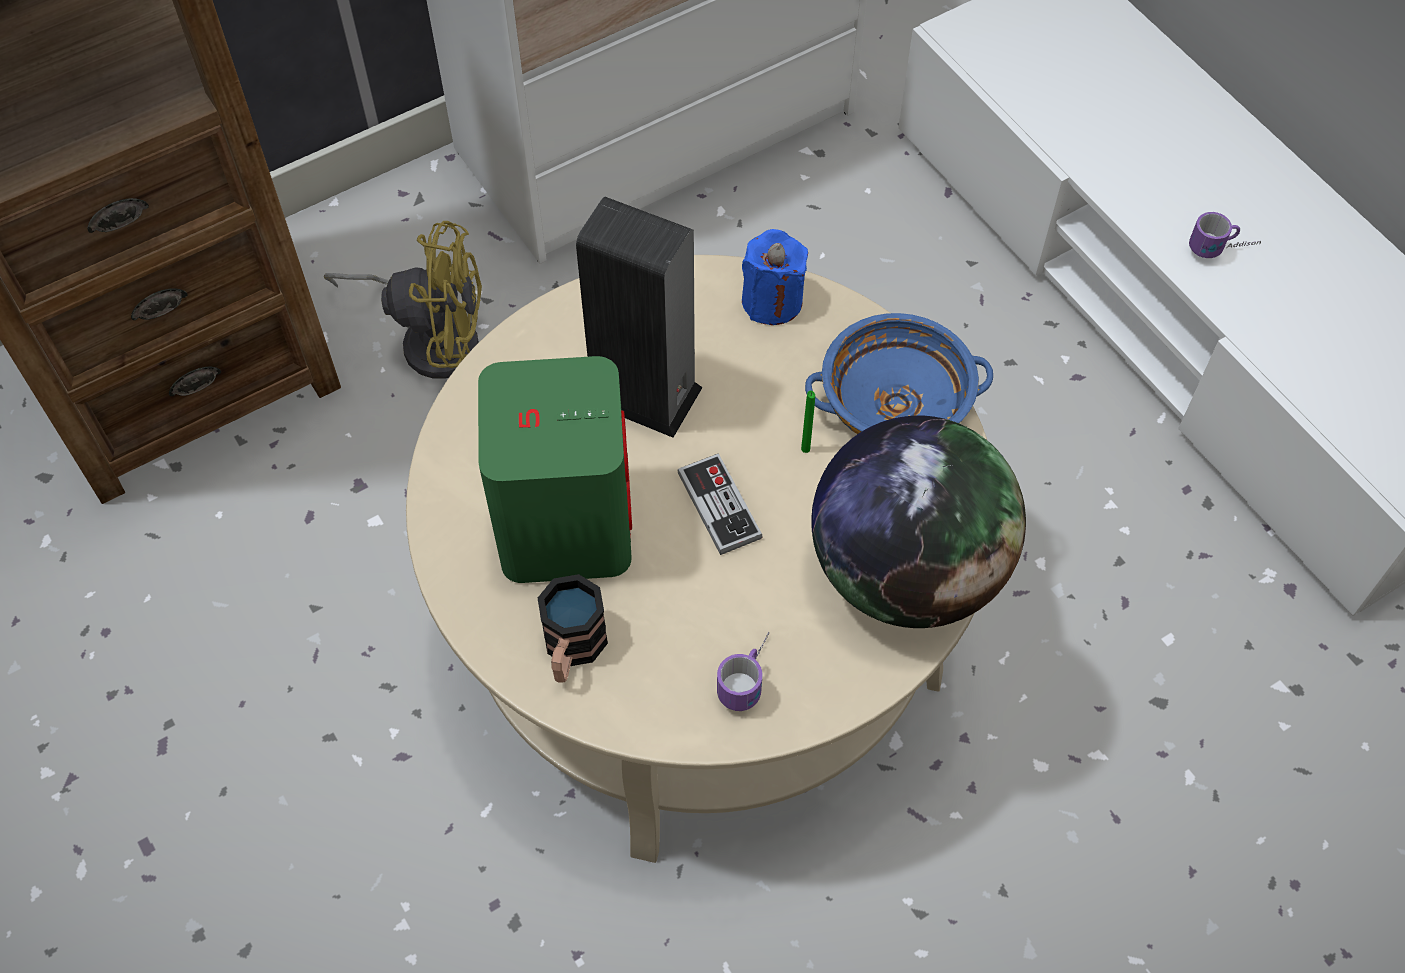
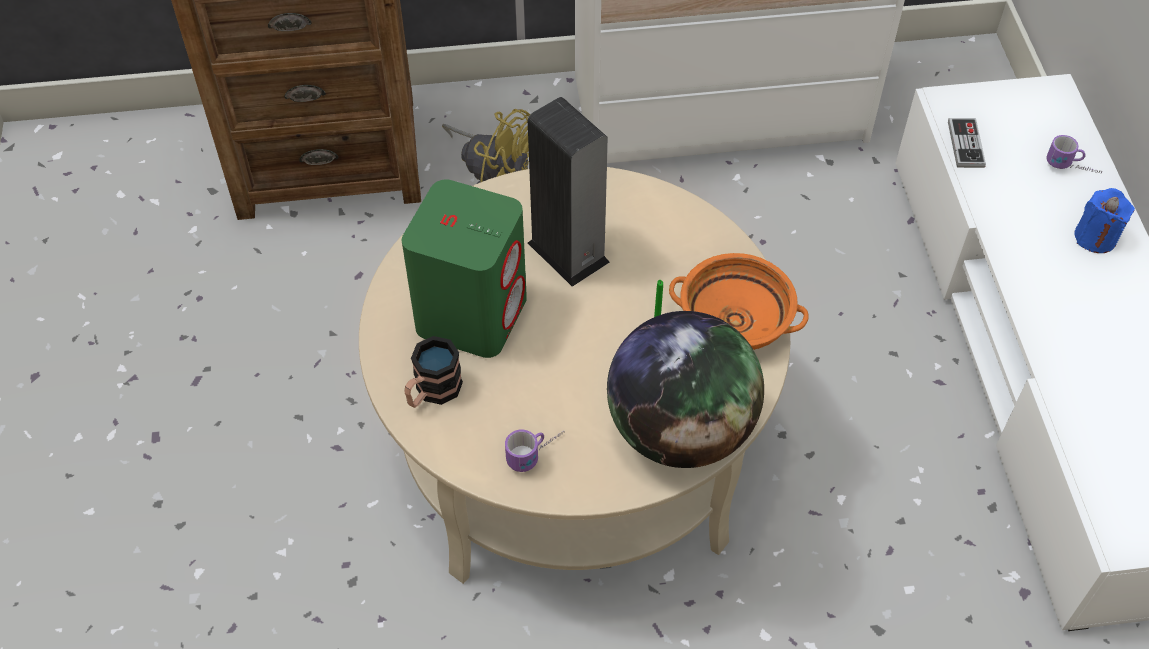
camera: 25 degrees right, 5 degrees down
(719, 505) = (578, 340): game controller -> game controller (965, 144)
(772, 301) = (688, 224): blue candle -> blue candle (1095, 237)
(896, 402) = (736, 320): blue bowl -> orange bowl
(1223, 250) = (1067, 318): mug -> mug (1072, 169)

